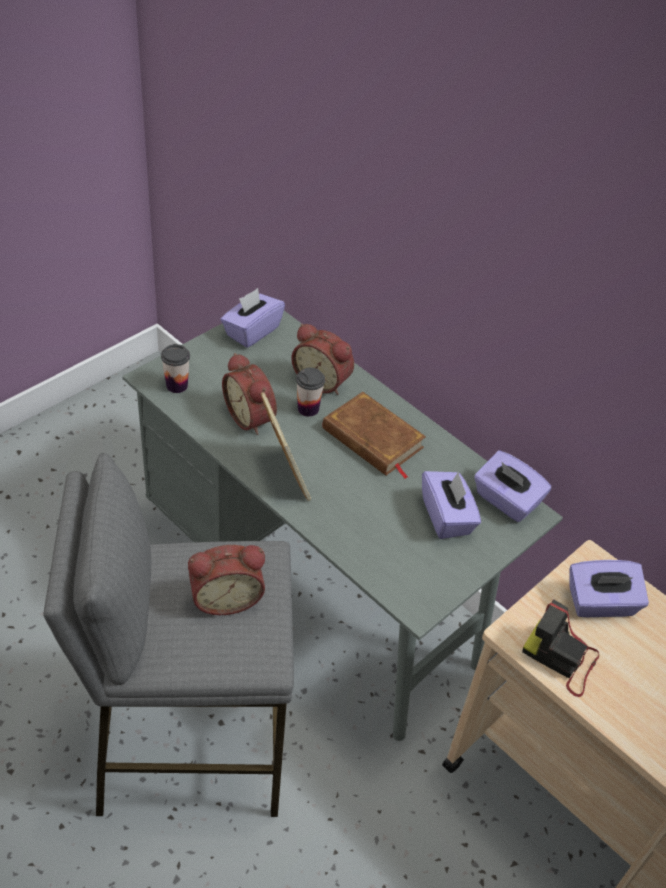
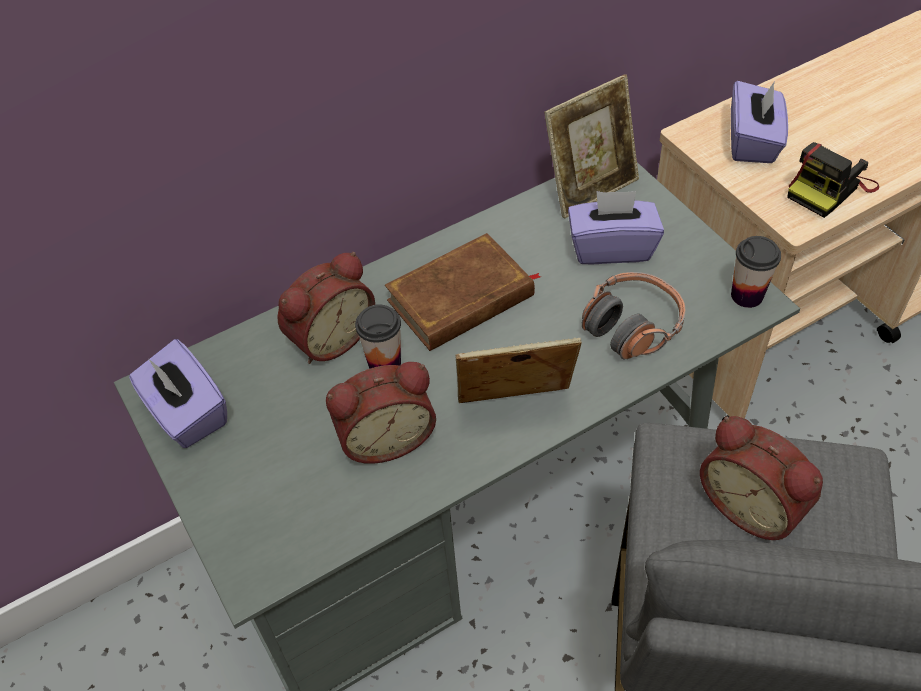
camera: 70 degrees left, 5 degrees up
(177, 385) = (285, 537): cup -> cup (747, 295)
(226, 597) = (753, 504): alarm clock -> alarm clock turned 135 degrees clockwise
(373, 533) = (632, 325): none -> headphones
(506, 501) = (590, 188): purple tissue box -> picture frame

